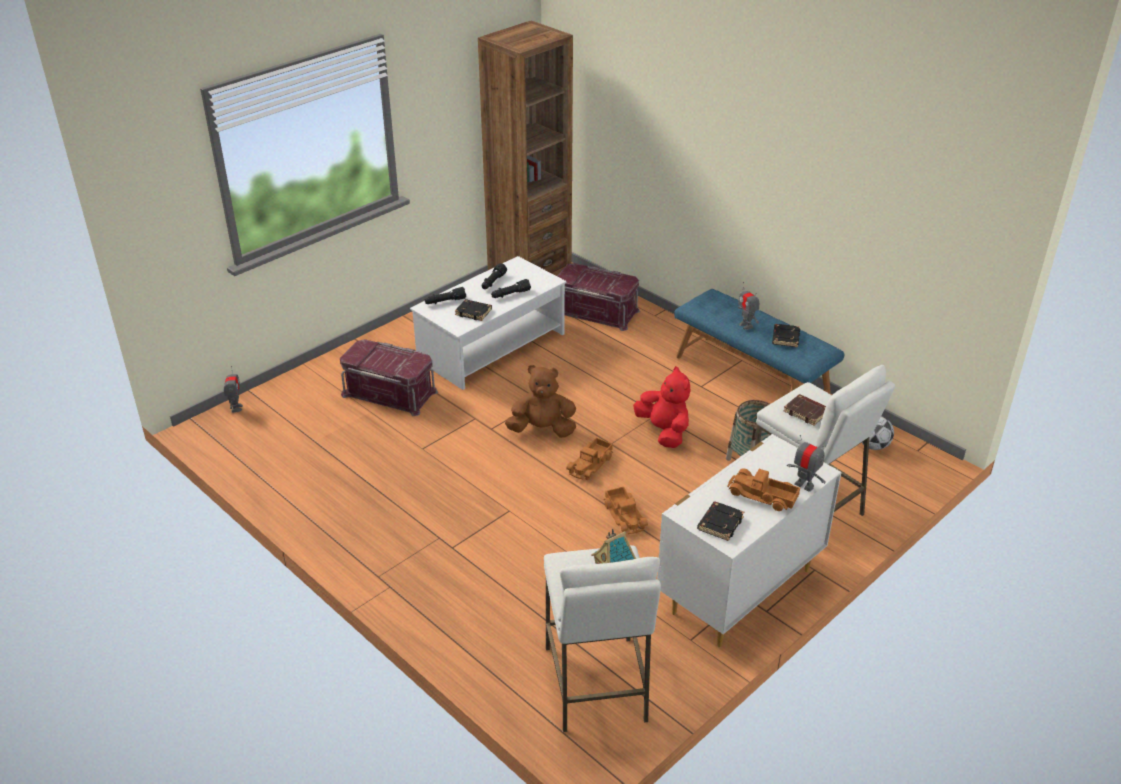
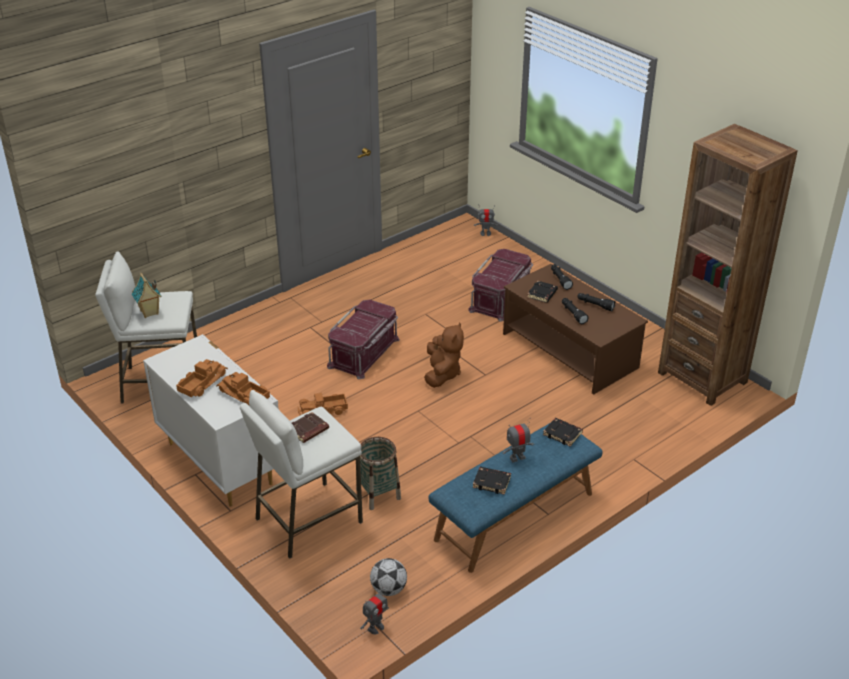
camera: 95 degrees right, 0 degrees up
(492, 346) = (570, 351): white coffee table -> brown coffee table
(591, 465) = (391, 397): toy truck -> toy truck (243, 395)
(596, 311) = (638, 418): red storage box -> red storage box (364, 353)
(664, 431) = (431, 444): red plush toy -> none
(720, 523) = (181, 358): black book -> black book (563, 434)
(804, 485) = (206, 406): toy robot -> toy robot (375, 627)

